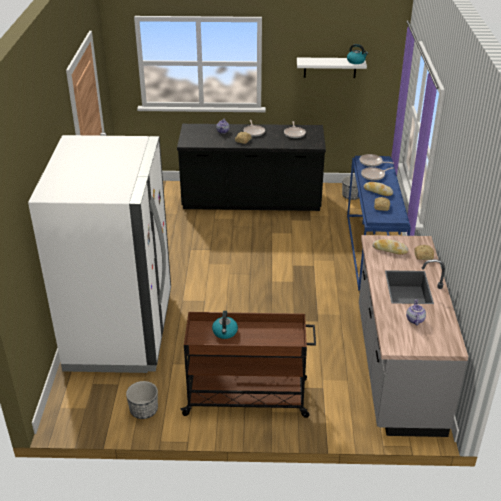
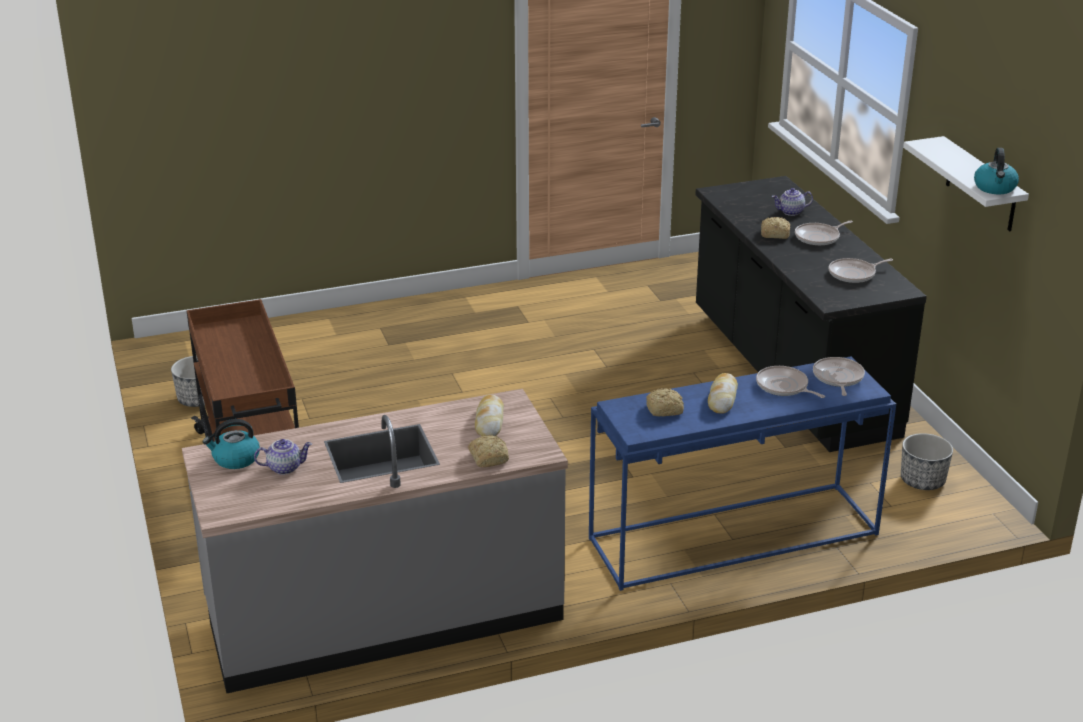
camera: 70 degrees right, 5 degrees down
(121, 330) = (355, 342): white fridge -> none
(225, 332) = (243, 344): kettle -> kettle (235, 459)

